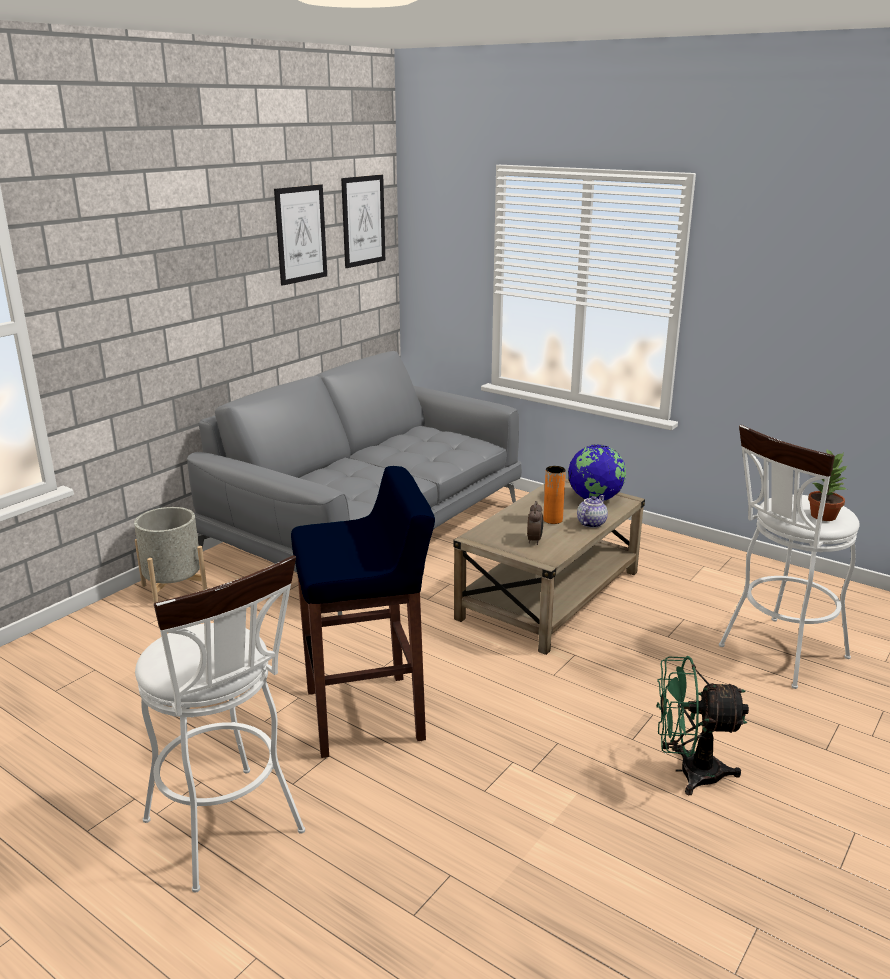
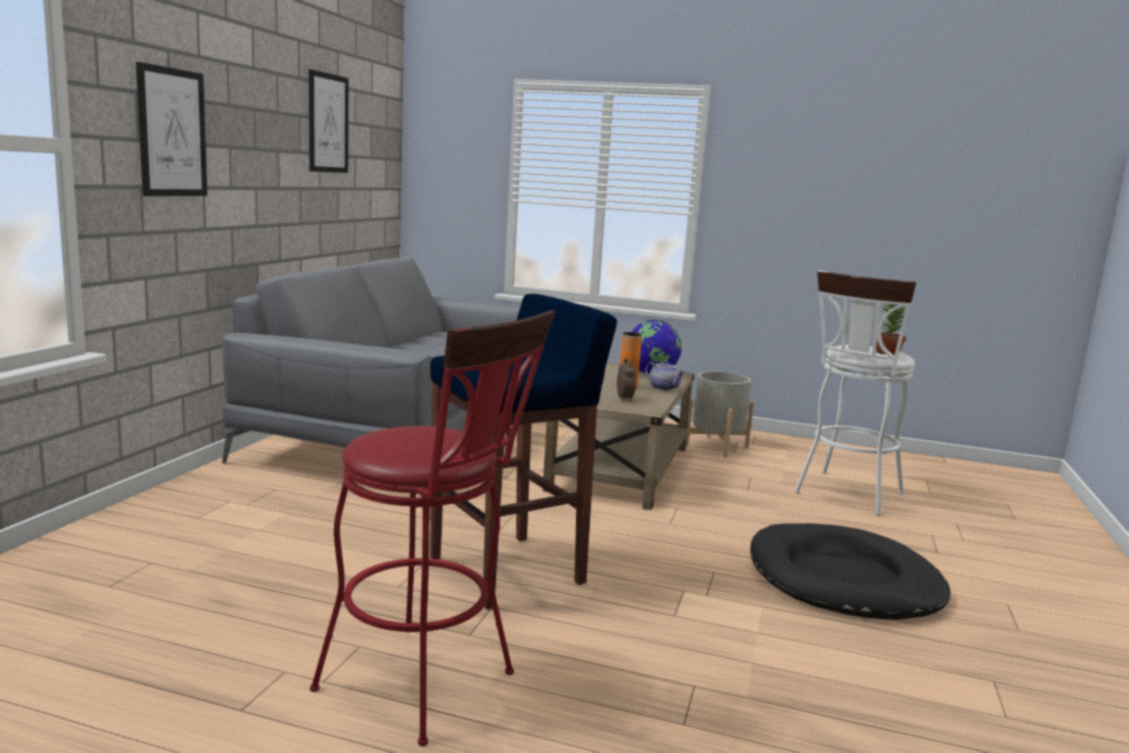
camera: 20 degrees left, 10 degrees down
(174, 589) = (210, 488): grey planter -> grey planter (716, 446)
(230, 833) = (428, 686): white stool -> red stool
(363, 221) = (377, 126): picture -> picture (172, 133)
(590, 523) = (664, 388): teapot -> teapot turned 120 degrees clockwise
(688, 772) = (844, 580): green fan -> black dog bed

